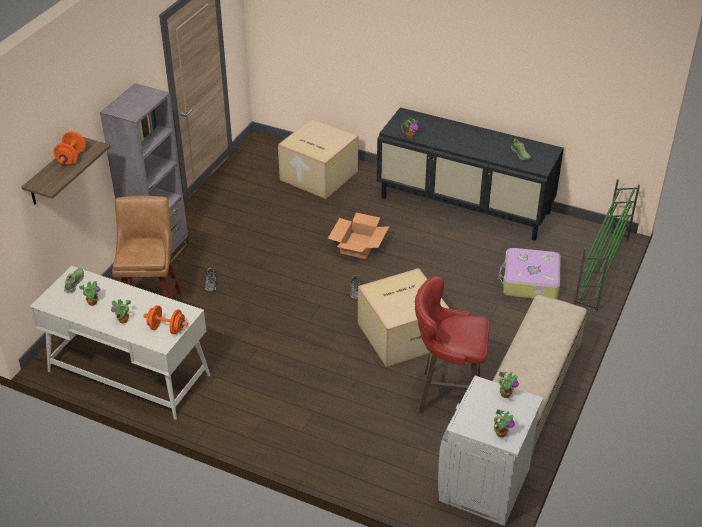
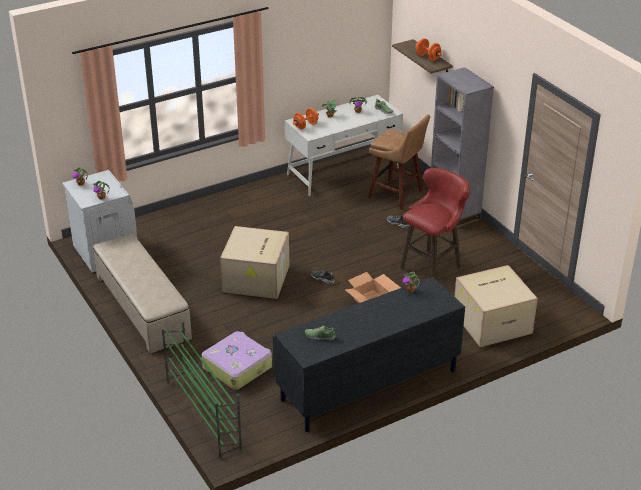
camera: 125 degrees right, 5 degrees down
(446, 395) = (184, 271): red stool -> red stool (432, 267)

